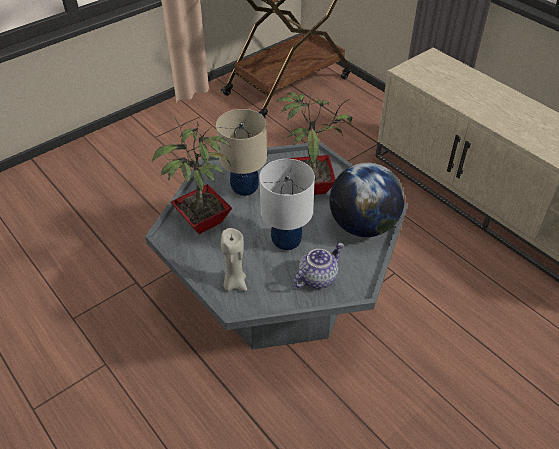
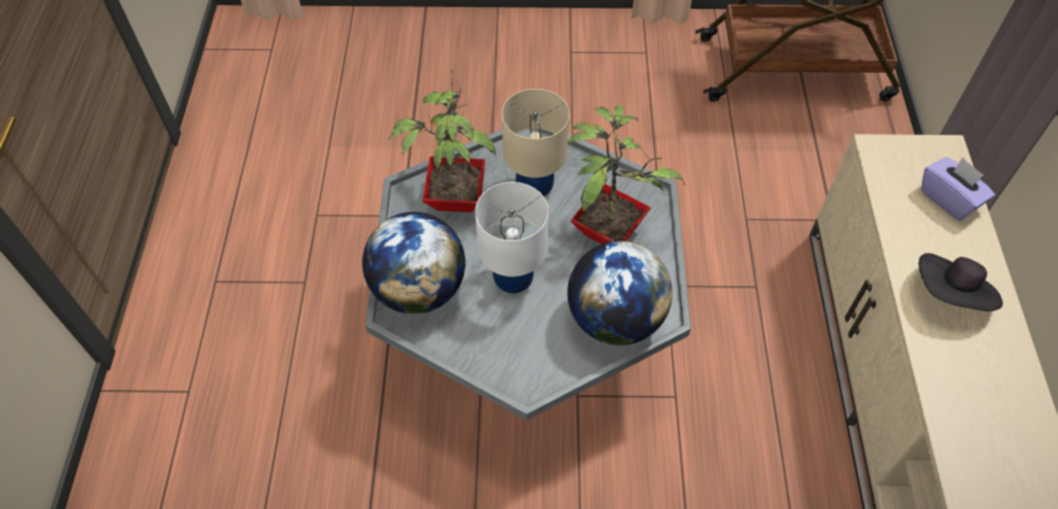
camera: 40 degrees right, 10 degrees up
(234, 283) = (419, 289): beige candle -> globe
(317, 277) = (503, 342): teapot -> none
(459, 75) = (949, 199): none -> purple tissue box
(506, 112) = (951, 295): none -> black hat

